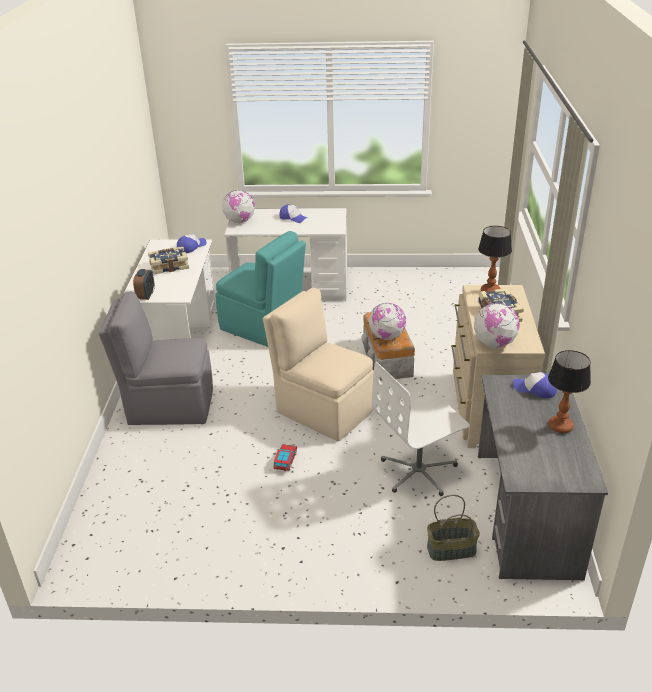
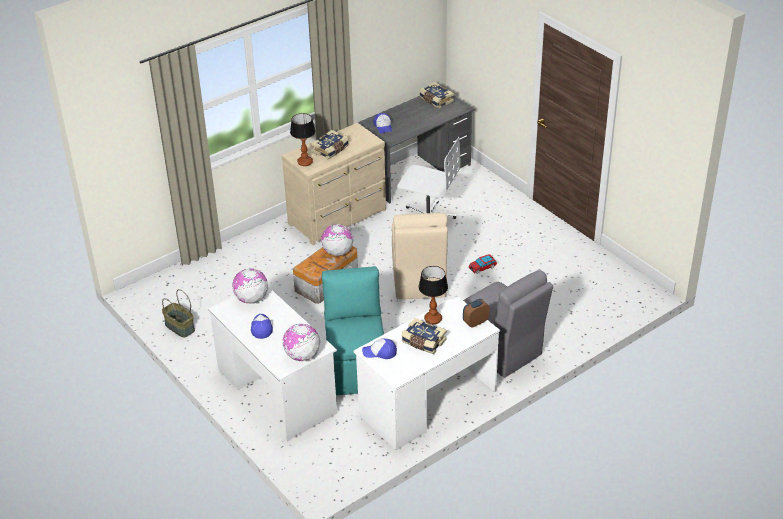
camera: 130 degrees left, 5 degrees up
(451, 549) = (470, 184): basket -> basket (179, 327)
(494, 343) = (367, 139): globe -> globe (251, 299)
(560, 427) = (407, 110): table lamp -> table lamp (433, 319)
(565, 466) = (436, 100): none -> book

